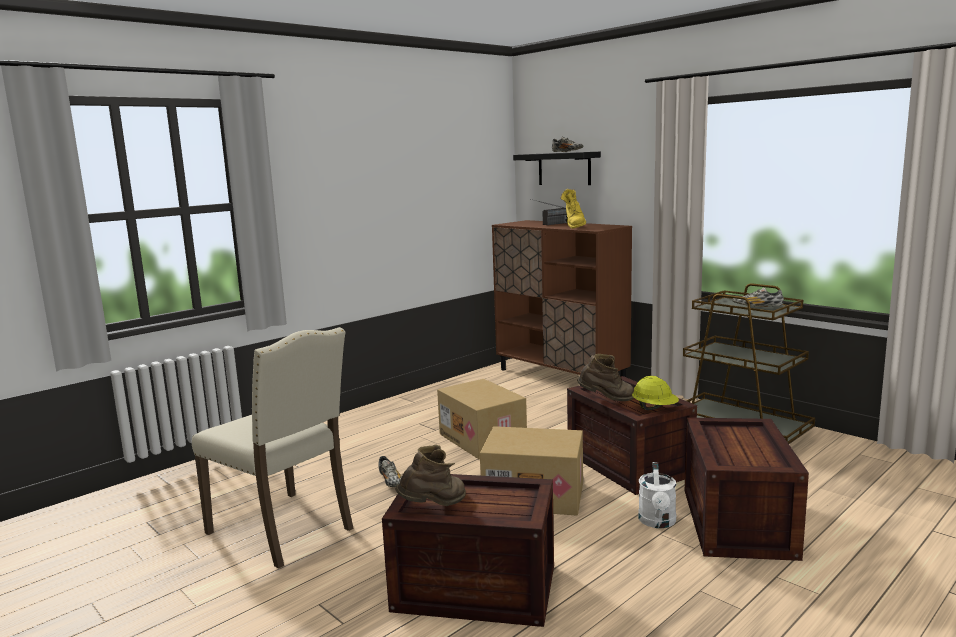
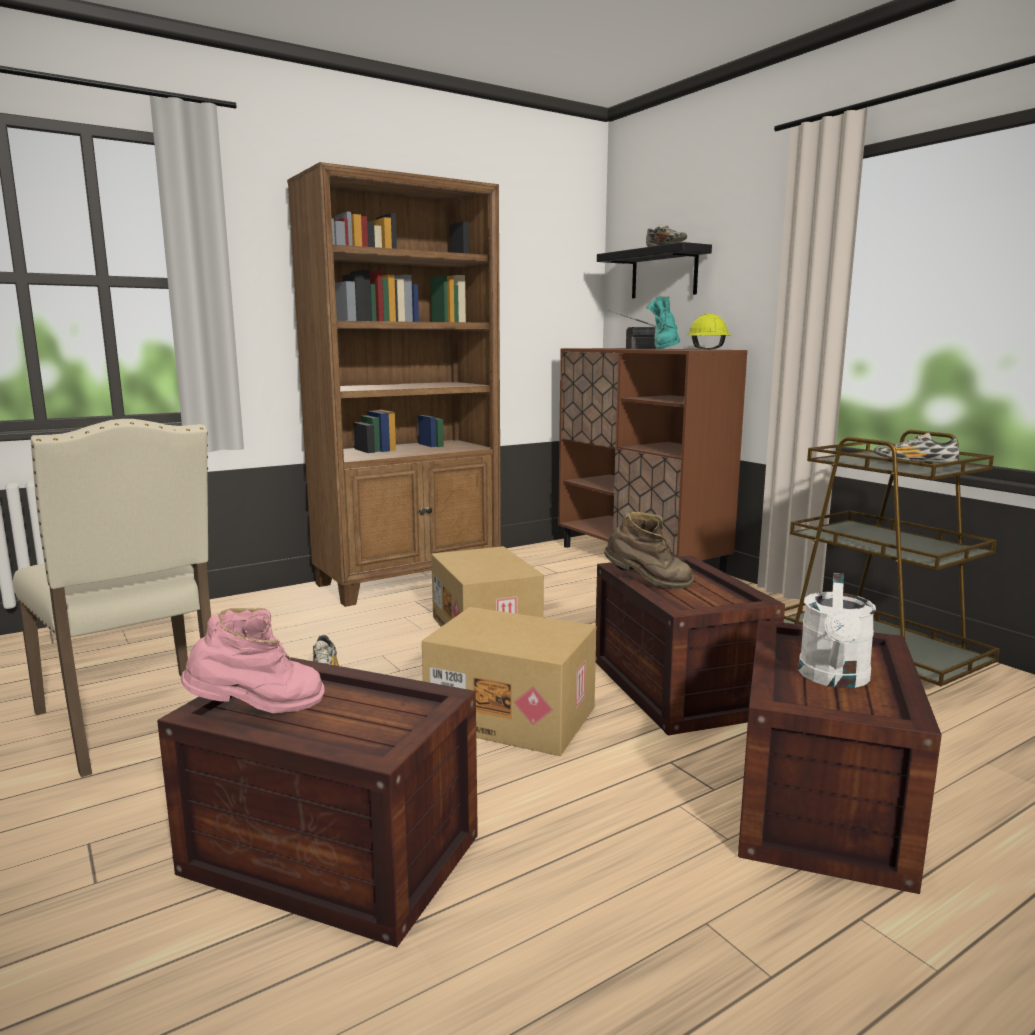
camera: 10 degrees right, 0 degrees up
(404, 408) = (409, 581): none -> brown bookcase
(434, 507) = (259, 713): brown boot -> pink boot
(574, 226) = (664, 349): yellow boot -> turquoise boot
(655, 409) = (715, 604): yellow hard hat -> yellow hard hat (709, 349)
(658, 522) = (683, 785): white watering can -> white watering can (834, 679)

